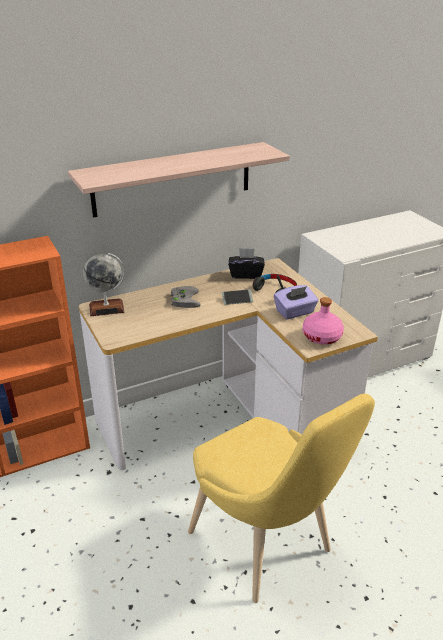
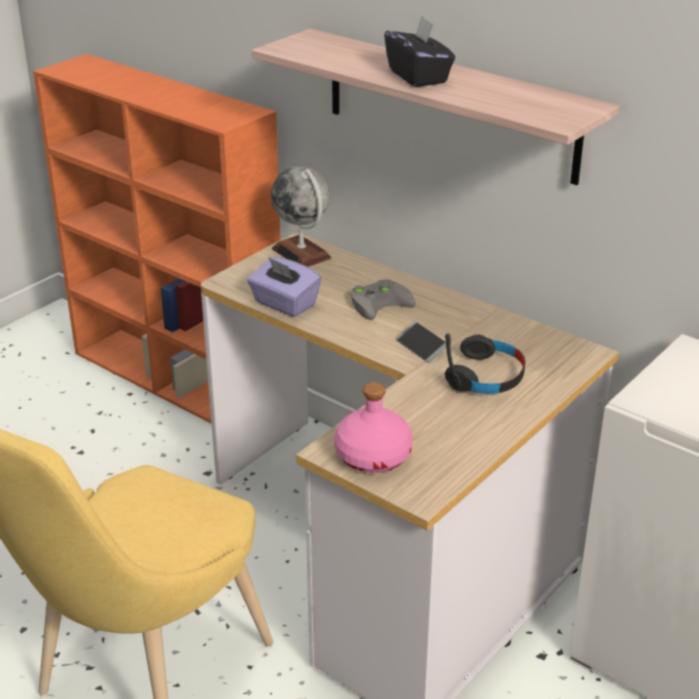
camera: 65 degrees right, 0 degrees up
(246, 274) = (516, 334): black tissue box -> black tissue box (418, 76)
(295, 312) = (432, 412): purple tissue box -> purple tissue box (284, 304)

